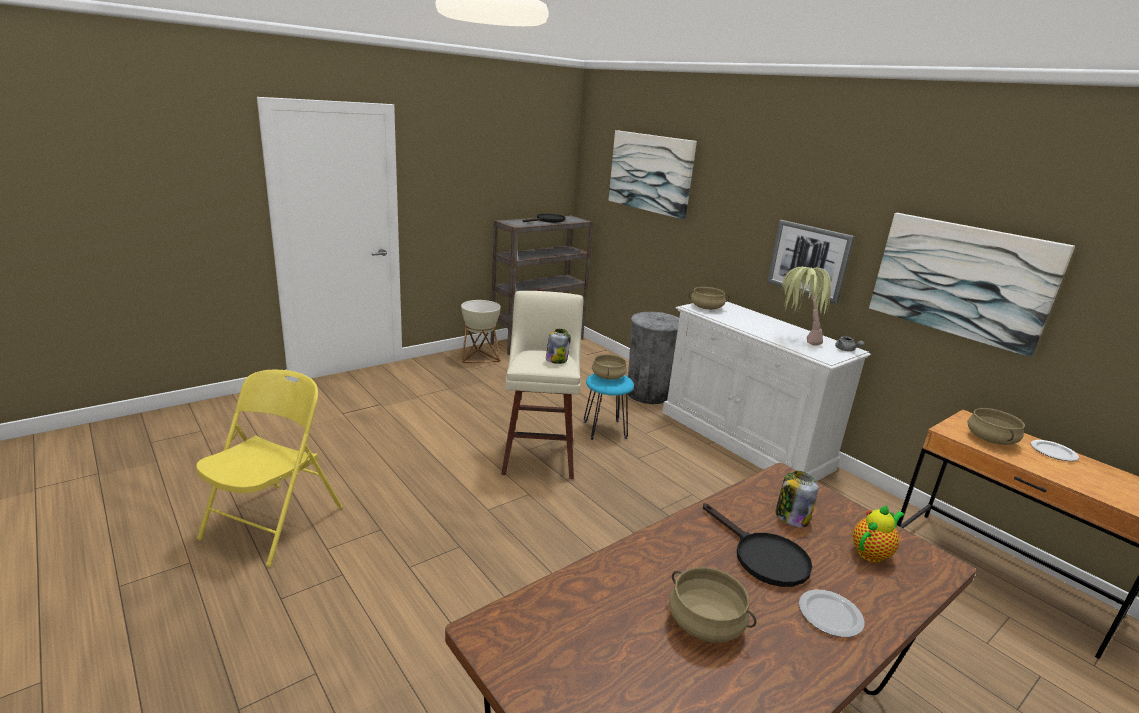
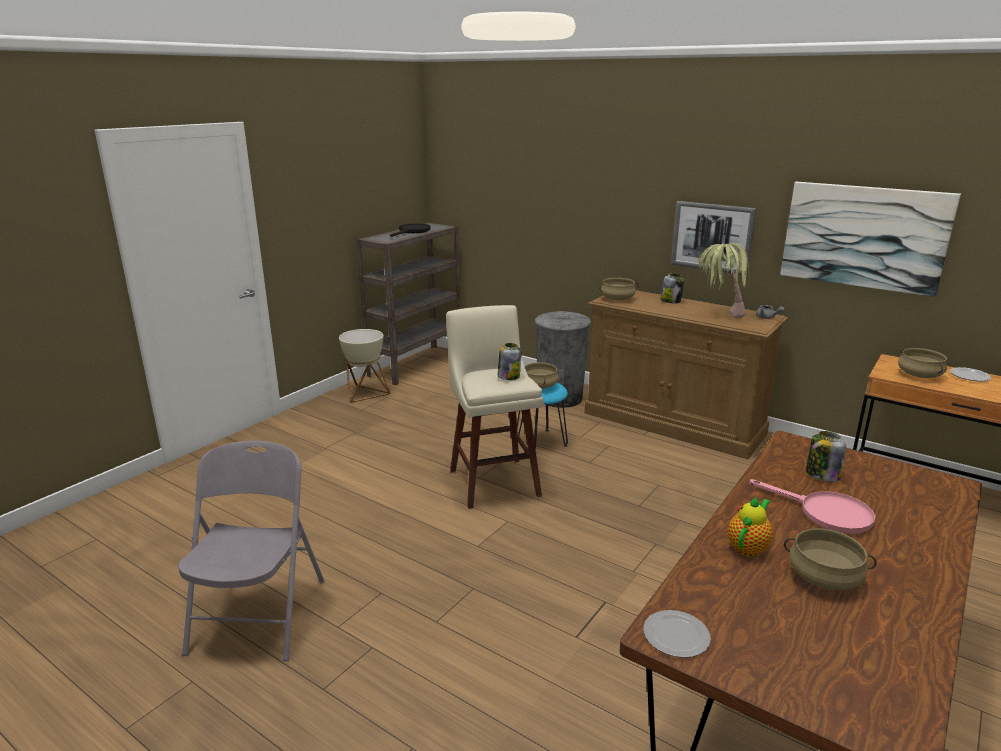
camera: 15 degrees left, 0 degrees up
(273, 523) = (259, 616): yellow chair -> grey chair
(650, 173) = (522, 167): picture -> none
(744, 440) = (673, 424): white cabinet -> brown cabinet
(758, 318) = (670, 301): none -> jar
(762, 557) = (825, 513): black frying pan -> pink frying pan
(830, 615) = (908, 545): plate -> plate (676, 635)
(872, 553) = (901, 488): teapot -> teapot (748, 547)

